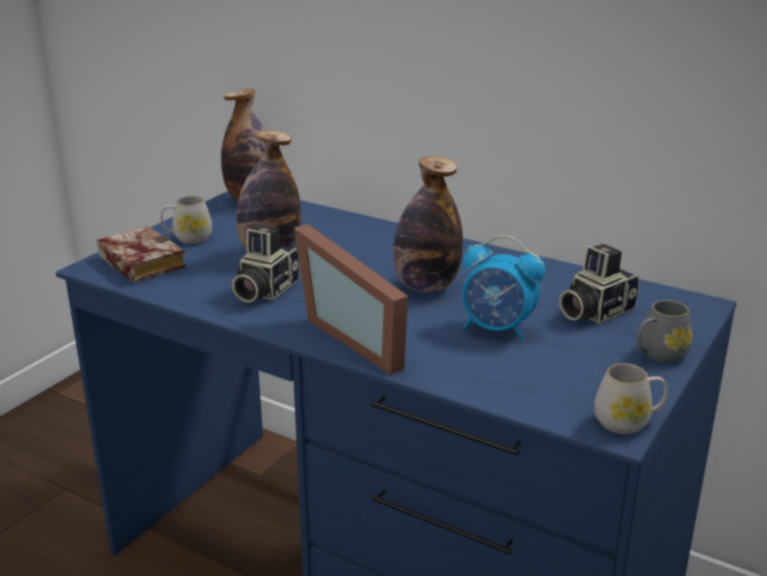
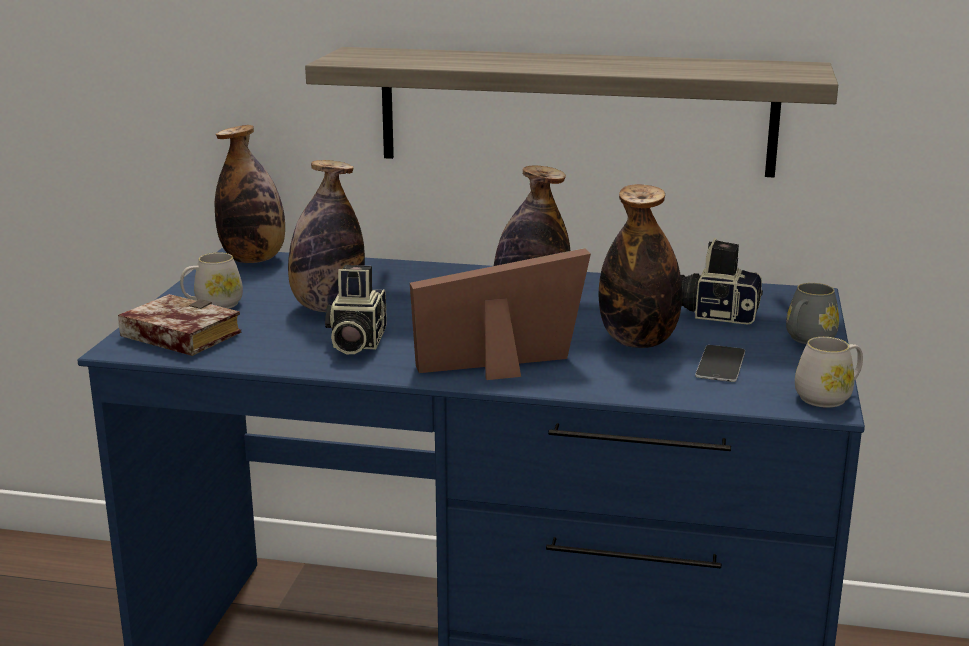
camera: 20 degrees left, 5 degrees down
(361, 336) = (504, 368): picture frame -> picture frame turned 135 degrees clockwise
(498, 329) = (638, 341): alarm clock -> bottle
(512, 104) = (575, 111): none -> shelf
(554, 366) = (720, 364): none -> phone
(594, 311) = (716, 313): camera -> camera turned 75 degrees clockwise

